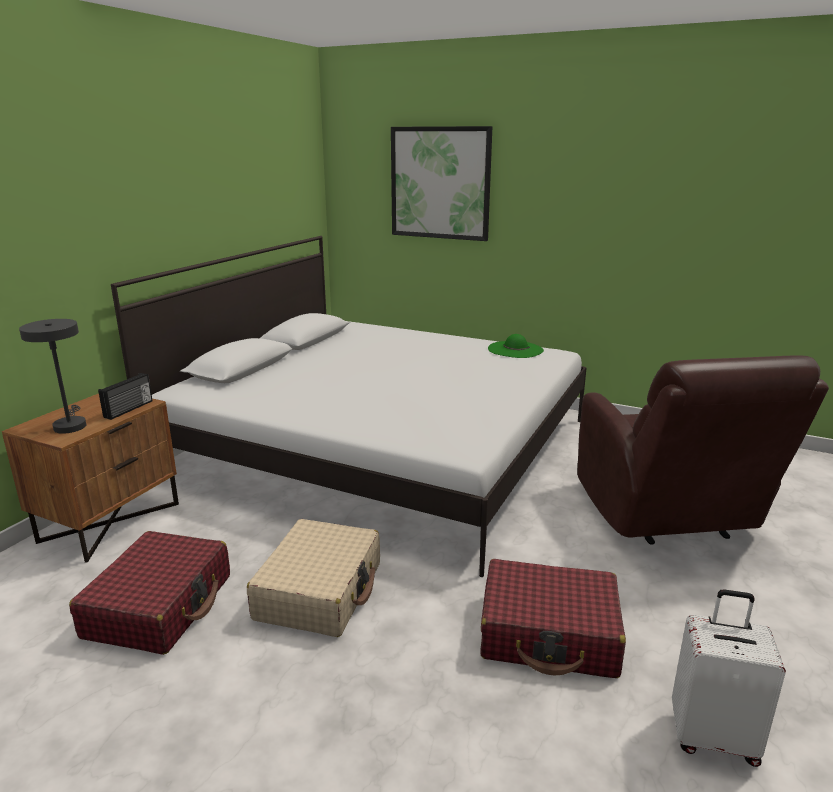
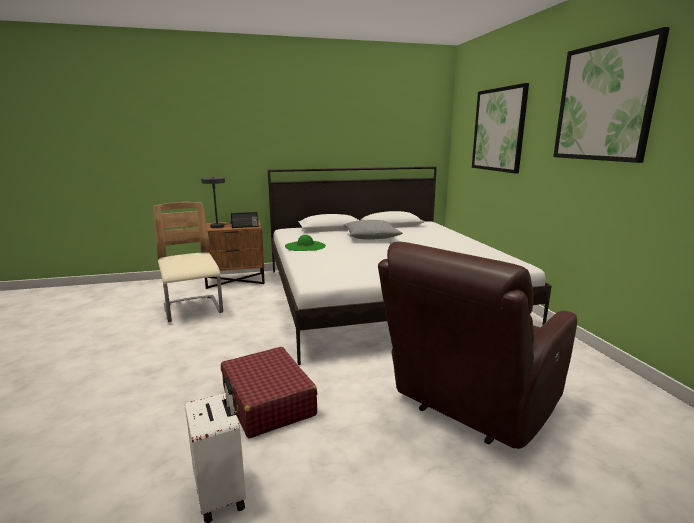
camera: 50 degrees right, 5 degrees down
(160, 606) = (193, 310): red suitcase -> beige chair
(320, 591) = (236, 332): beige suitcase -> none
(338, 365) = (371, 237): none -> grey pillow
(515, 349) = (493, 256): green hat -> green hat (305, 246)
(616, 162) = (604, 102): none -> picture

